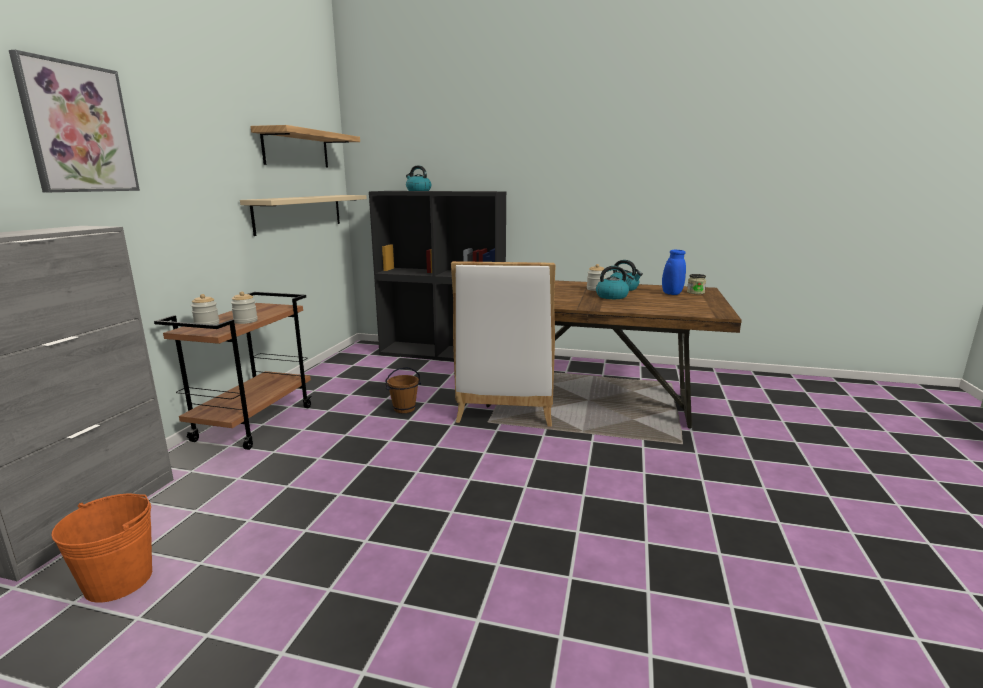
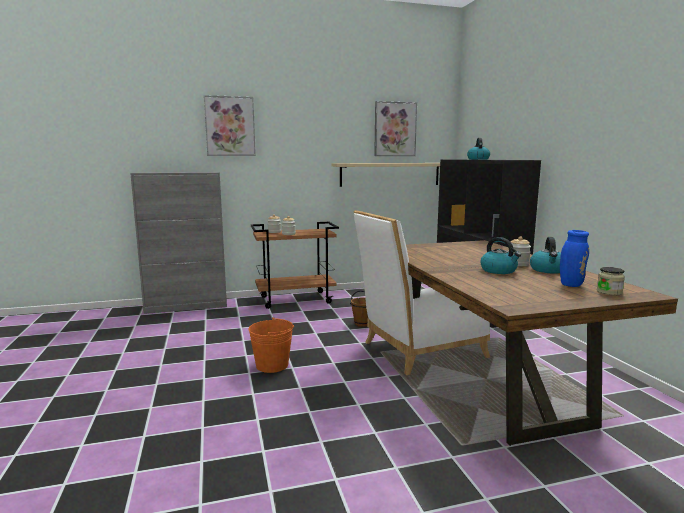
camera: 60 degrees right, 5 degrees down
(119, 580) = (150, 326): orange bucket -> orange bucket (272, 365)
(296, 149) = (395, 129): shelf -> picture

